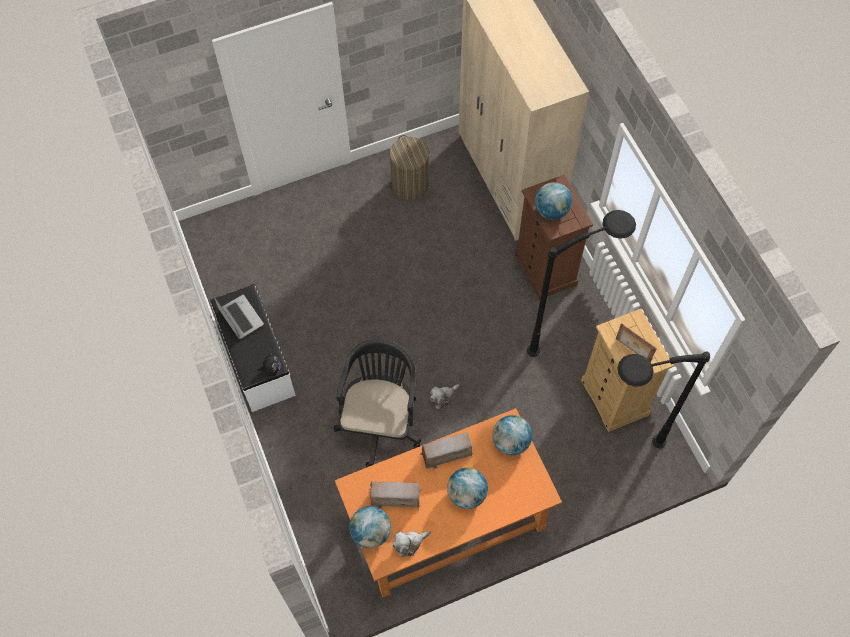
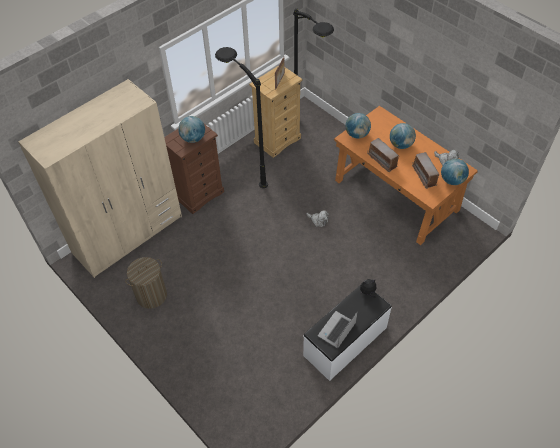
camera: 110 degrees left, 10 degrees down
(380, 421) = (352, 248): black office chair -> none

